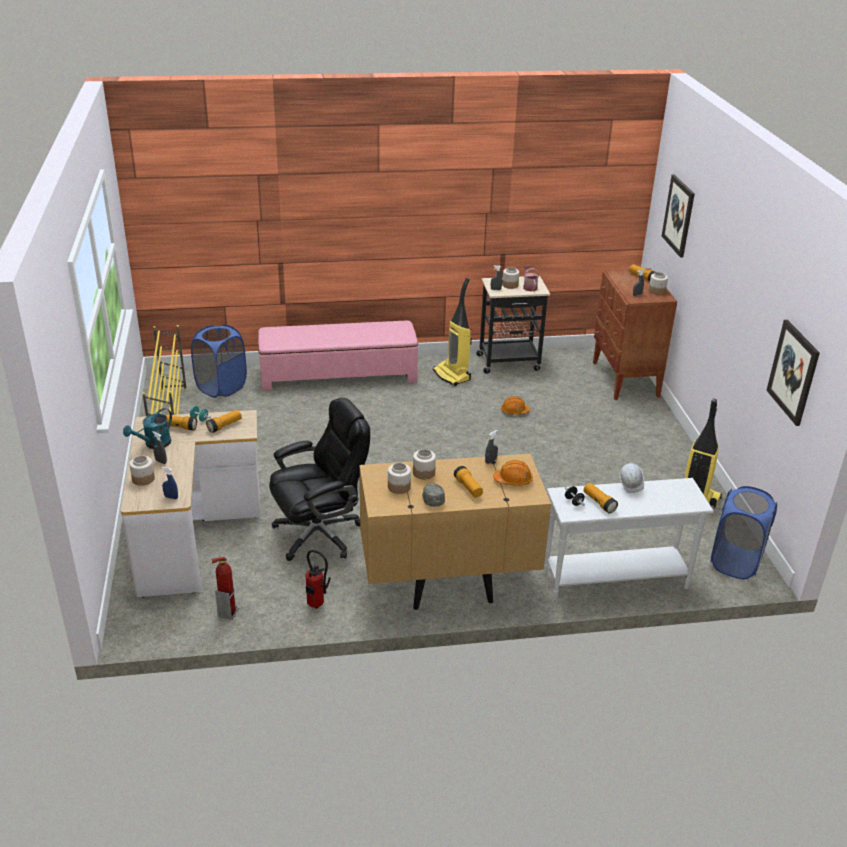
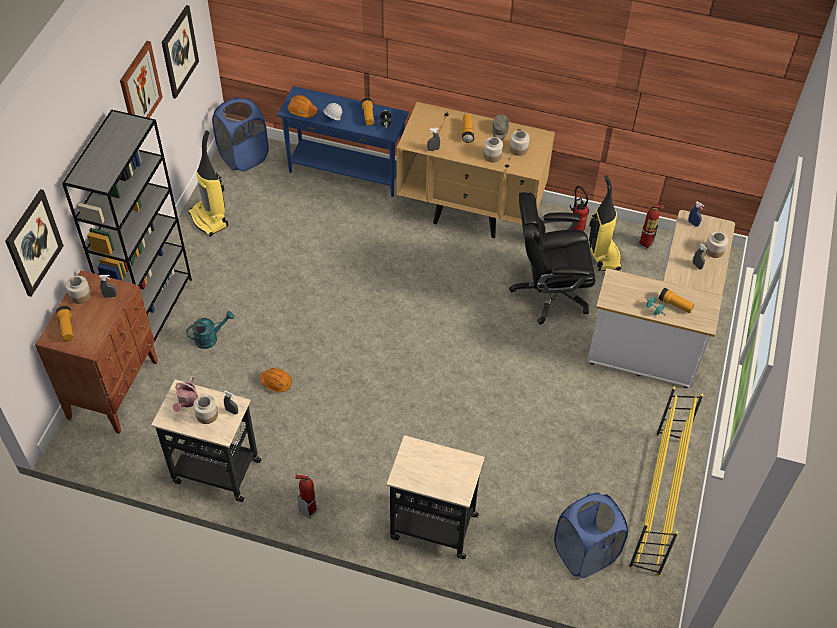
camera: 155 degrees left, 20 degrees up
(154, 444) = (701, 289): turquoise watering can -> turquoise watering can (210, 338)
(224, 426) = (632, 292): flashlight -> none
(339, 374) = (432, 527): pink bench -> cart
(430, 362) = (309, 509): none -> fire extinguisher
(452, 375) = (299, 471): vacuum cleaner -> vacuum cleaner (603, 255)
(513, 480) = (429, 128): orange hard hat -> orange hard hat (302, 111)
(614, 582) = (347, 172): white console table -> blue console table
(658, 426) = (153, 308): none -> grey bookcase
(758, 305) = (140, 88): none -> picture

